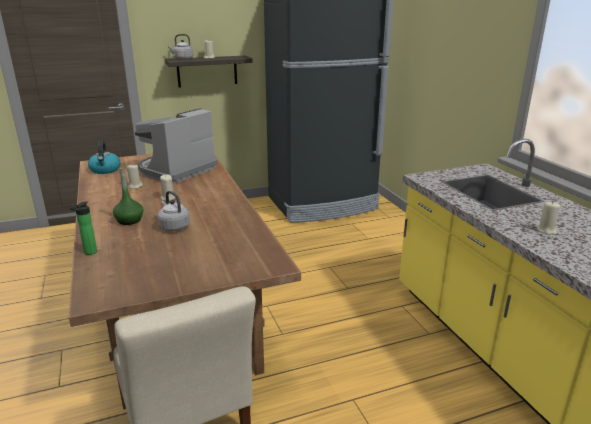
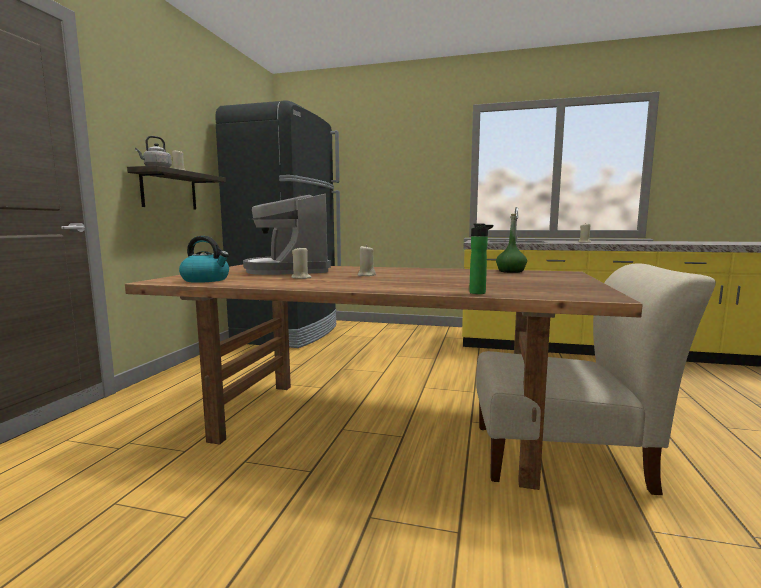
camera: 55 degrees left, 15 degrees down
(129, 220) = (406, 283): green bottle -> green bottle (511, 271)
(173, 227) = (449, 278): grey kettle -> none

